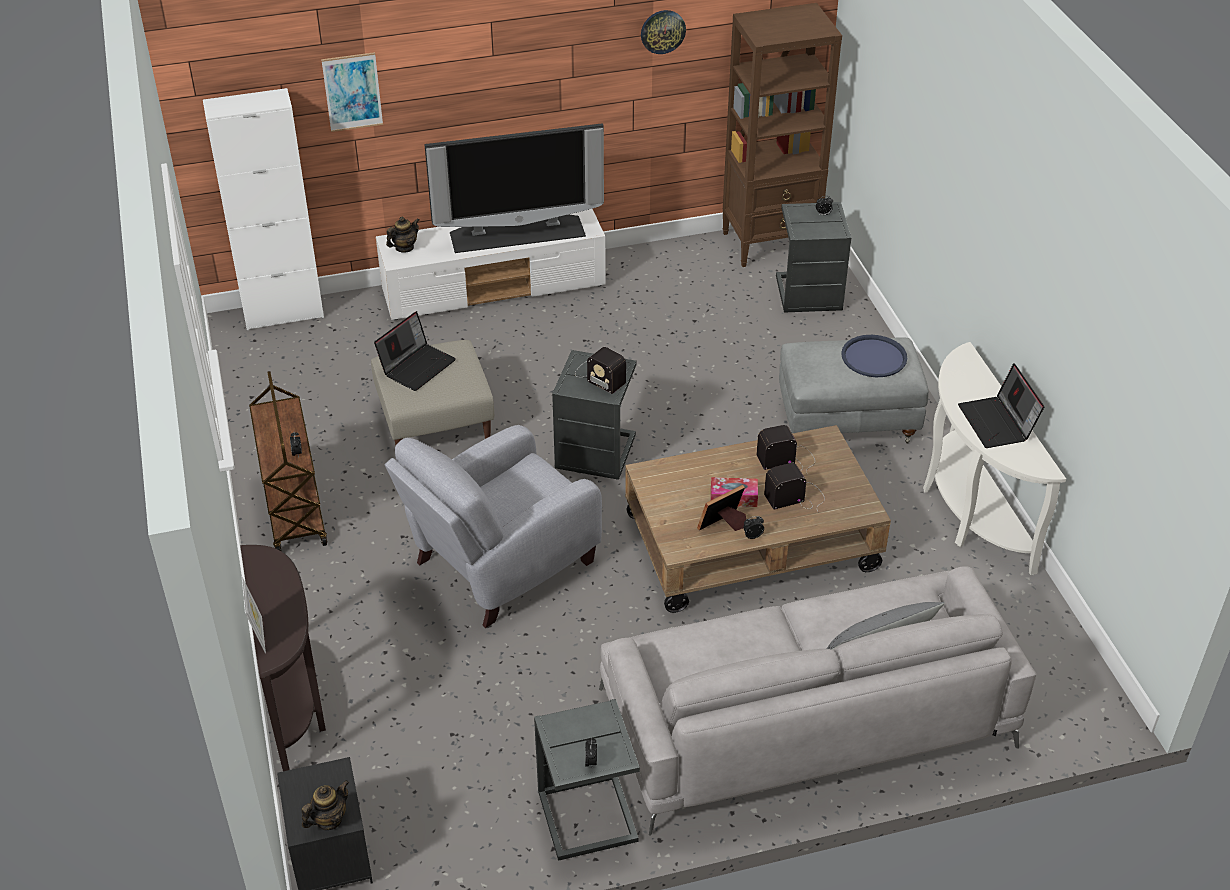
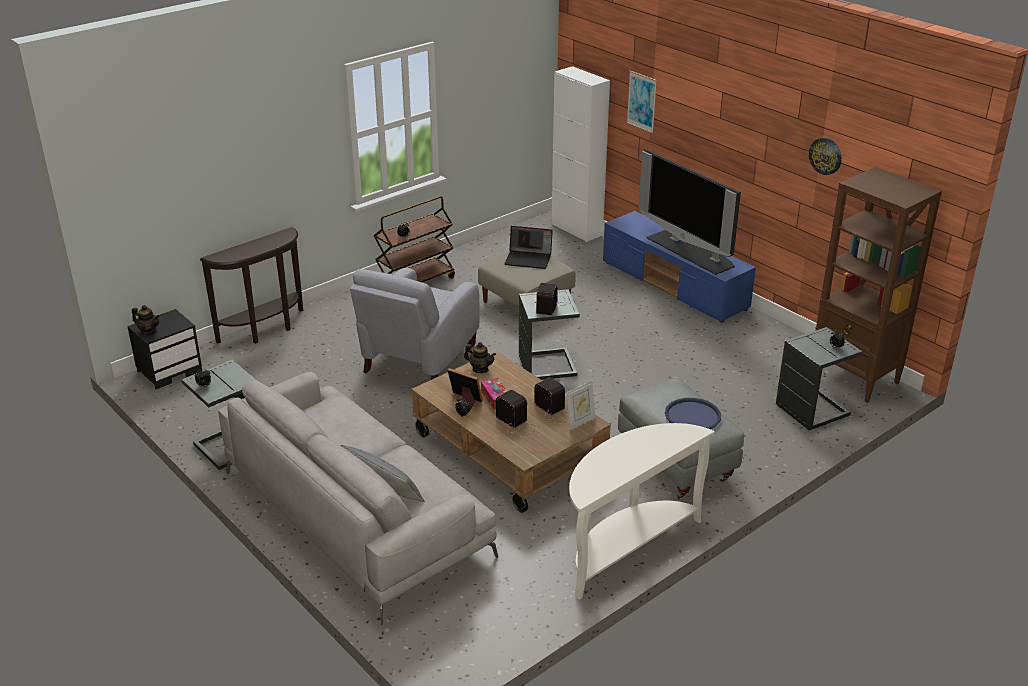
camera: 65 degrees right, 10 degrees down
(258, 635) = (228, 249): picture frame -> picture frame (580, 422)
(404, 248) = (633, 221): teapot -> teapot (480, 369)
(495, 287) = (675, 286): white tv stand -> blue tv stand
(499, 565) = (417, 360): grey armchair -> grey armchair turned 90 degrees counterclockwise
(997, 423) = (620, 462): laptop -> none

